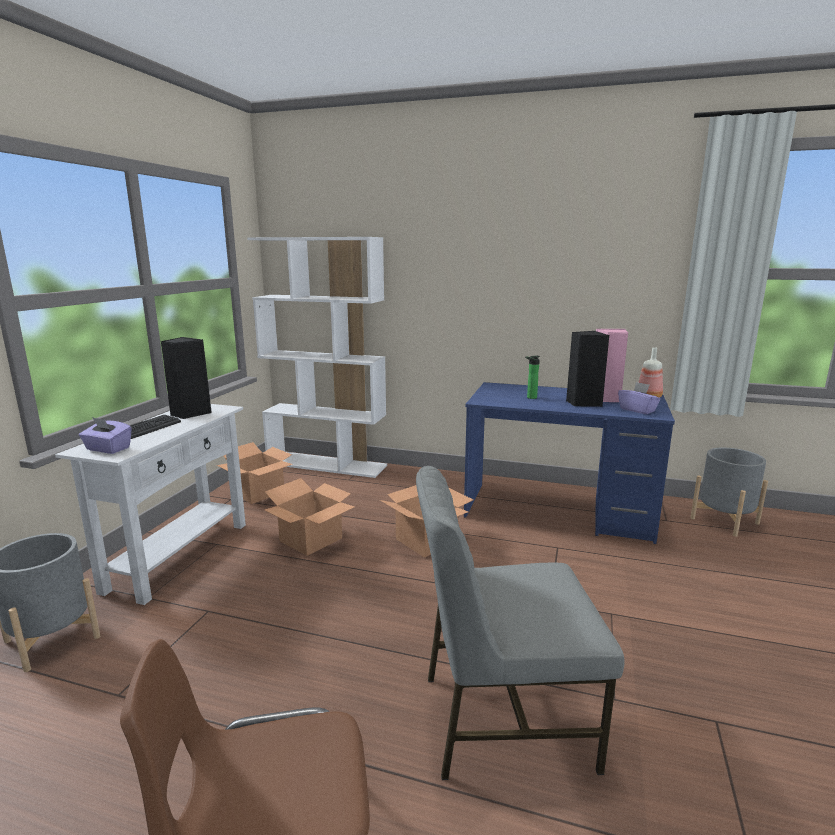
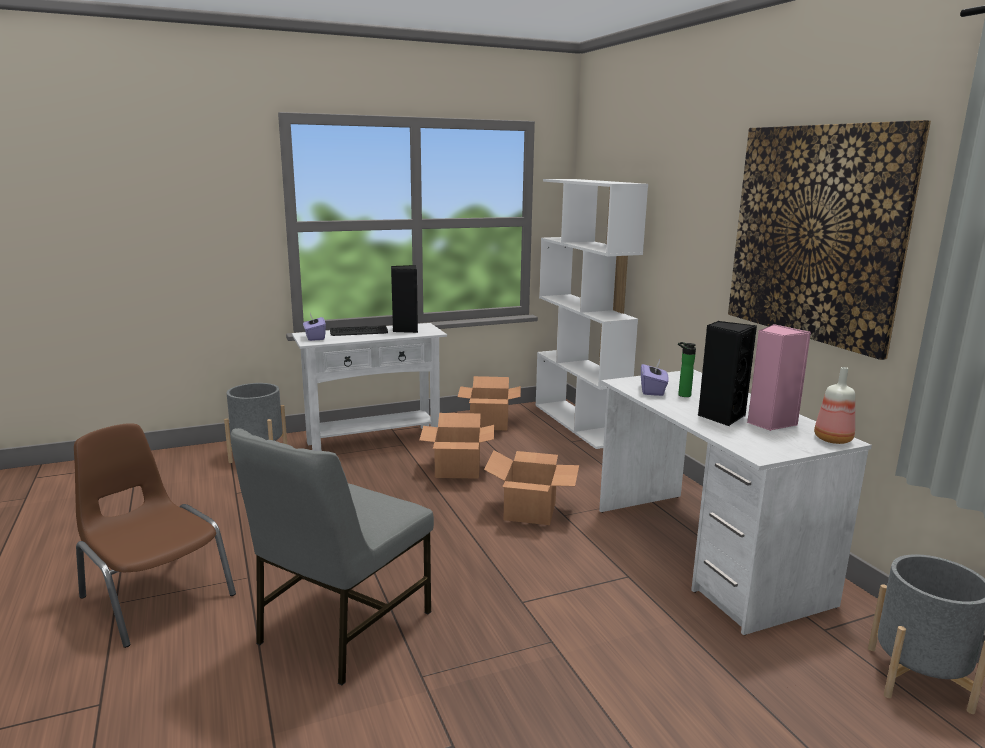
camera: 50 degrees right, 0 degrees up
(502, 718) = (341, 627): grey chair -> grey chair turned 105 degrees counterclockwise
(558, 512) = (705, 554): blue desk -> white desk
(571, 264) = (815, 233): none -> picture
(637, 410) = (757, 443): purple tissue box -> purple tissue box (653, 390)

